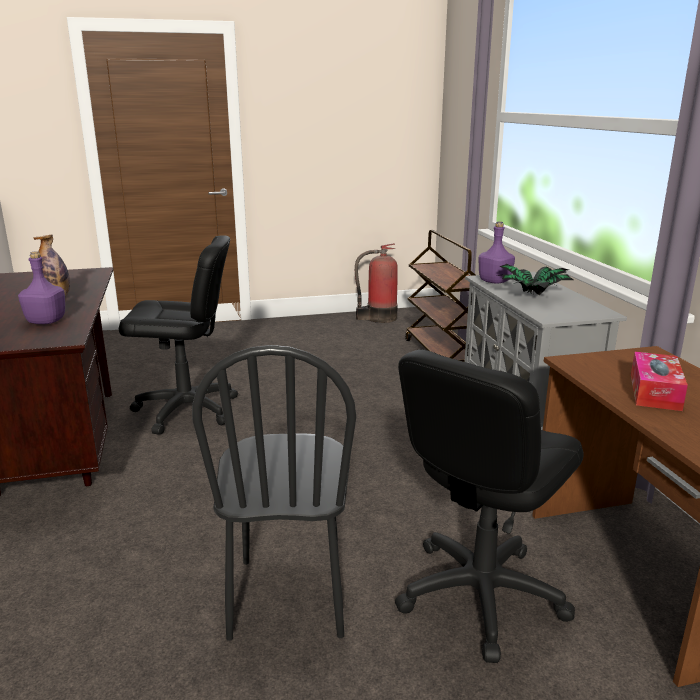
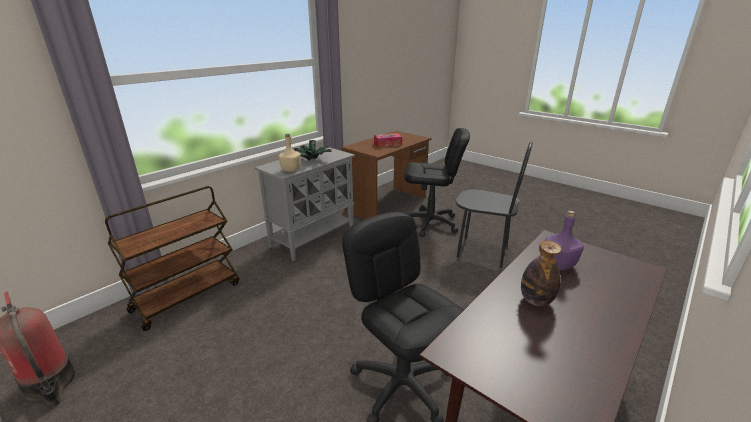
camera: 125 degrees left, 5 degrees up
(288, 597) = (482, 252): black chair -> black chair turned 60 degrees clockwise
(495, 281) = (291, 170): purple bottle -> beige bottle

